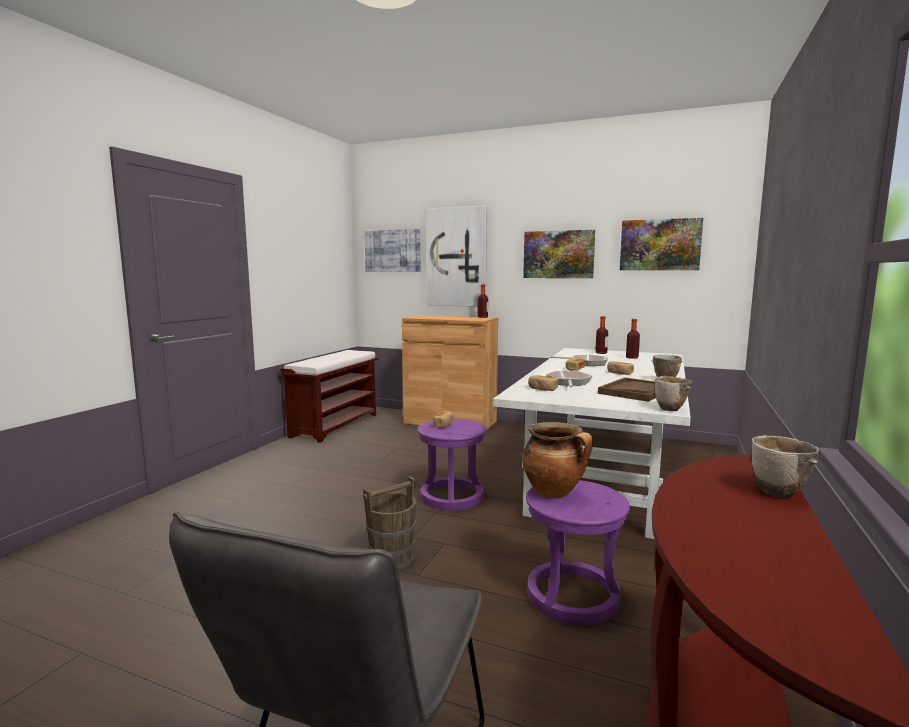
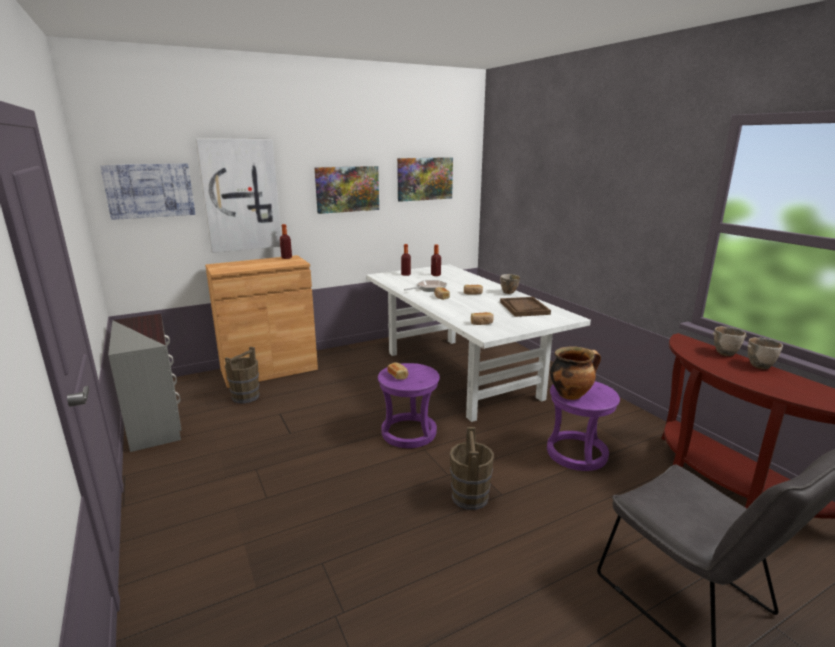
camera: 50 degrees left, 10 degrees up
(335, 425) = (156, 420): brown bench -> grey dresser
(402, 431) = (246, 396): none -> brown bucket
(568, 382) = (476, 312): frying pan -> none
(671, 409) = (573, 317): bowl -> bowl (761, 366)

